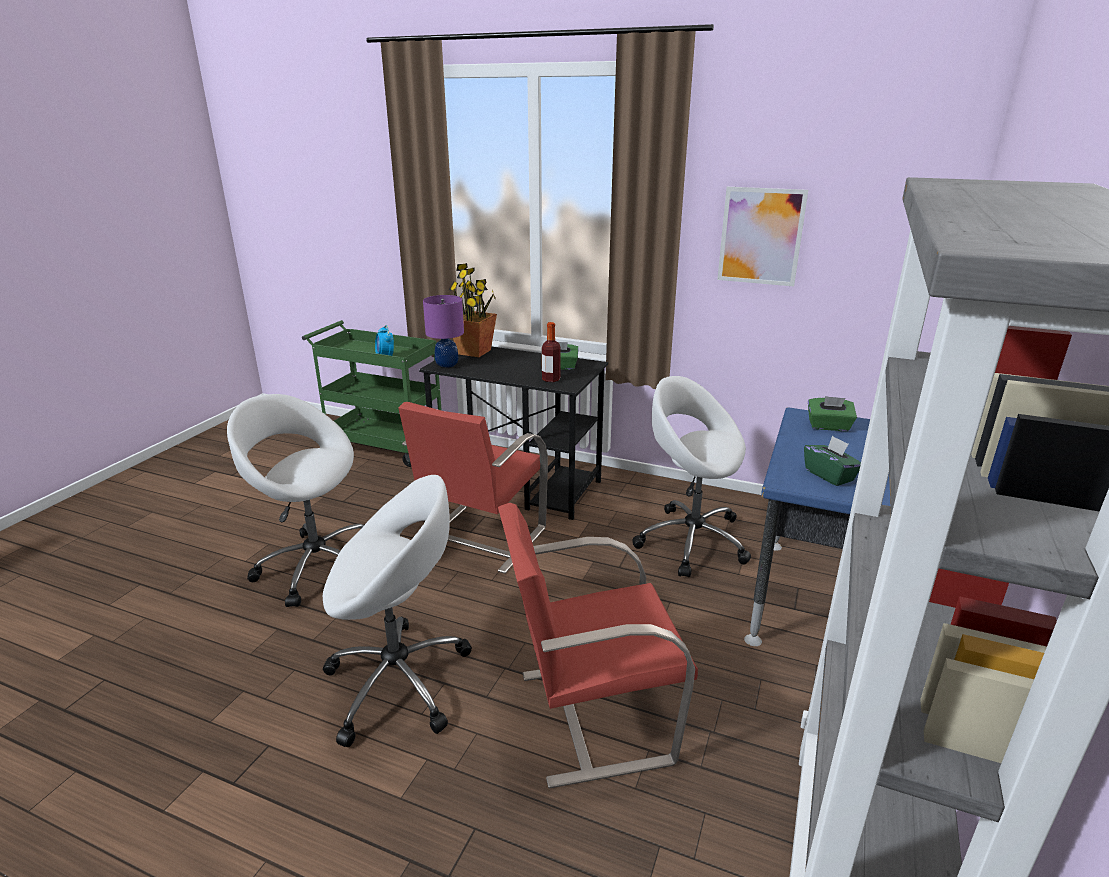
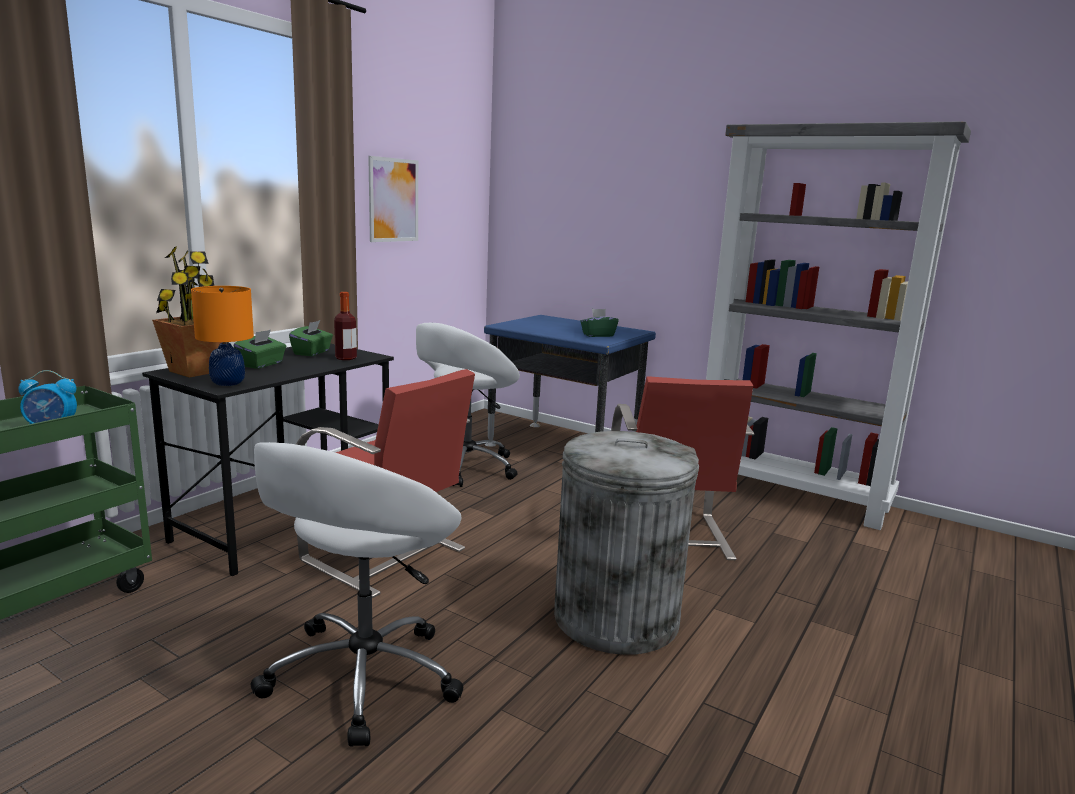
camera: 80 degrees left, 10 degrees down
(401, 681) = (616, 616): white office chair -> grey trash can
(447, 365) = (229, 383): purple table lamp -> orange table lamp
(828, 426) = (526, 325): green tissue box -> green tissue box (261, 364)

